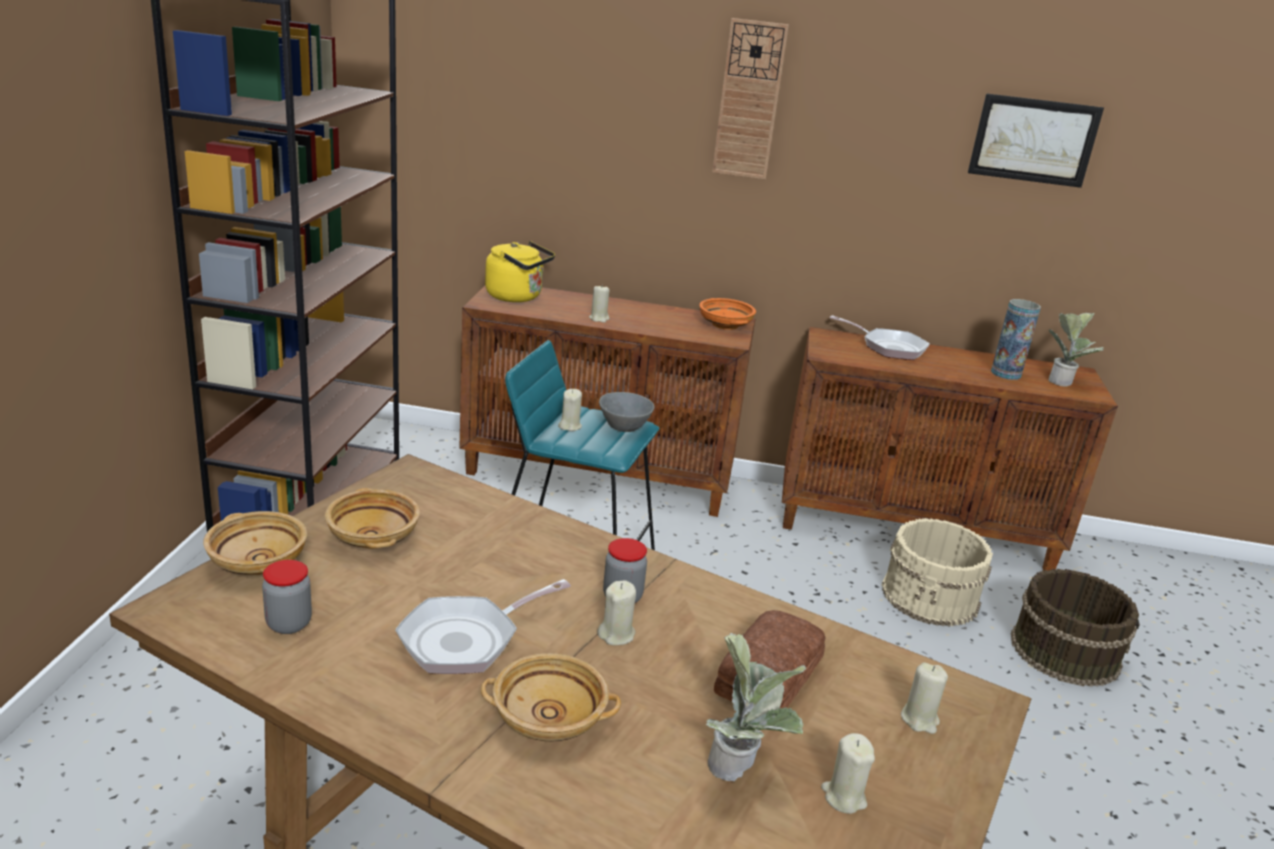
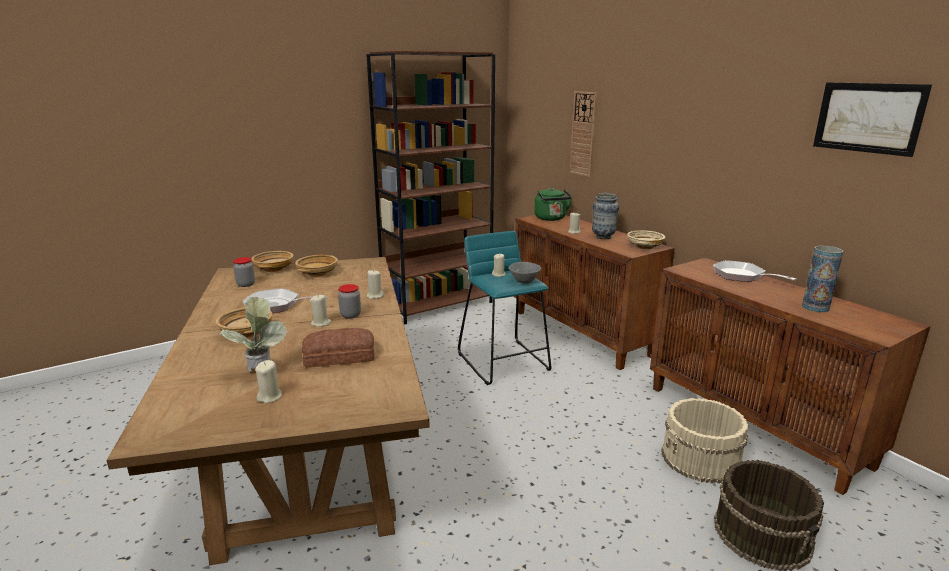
camera: 50 degrees right, 5 degrees down
(517, 297) = (551, 218): yellow kettle -> green kettle
(651, 319) = (603, 237): none -> vase
(724, 324) = (644, 246): orange bowl -> beige bowl
(749, 100) = (673, 102): wall clock -> wall clock (583, 134)
(889, 347) = (742, 276): frying pan -> frying pan turned 150 degrees clockwise
(919, 719) = (358, 396): beige candle -> beige candle (375, 296)
(1062, 381) = (866, 323): potted plant -> none

